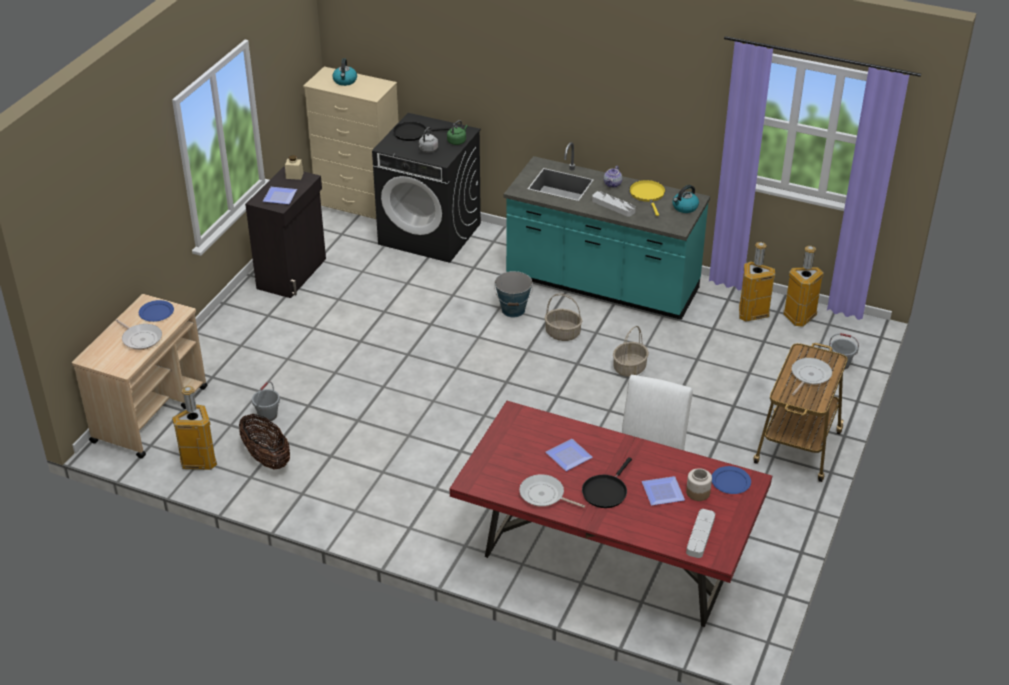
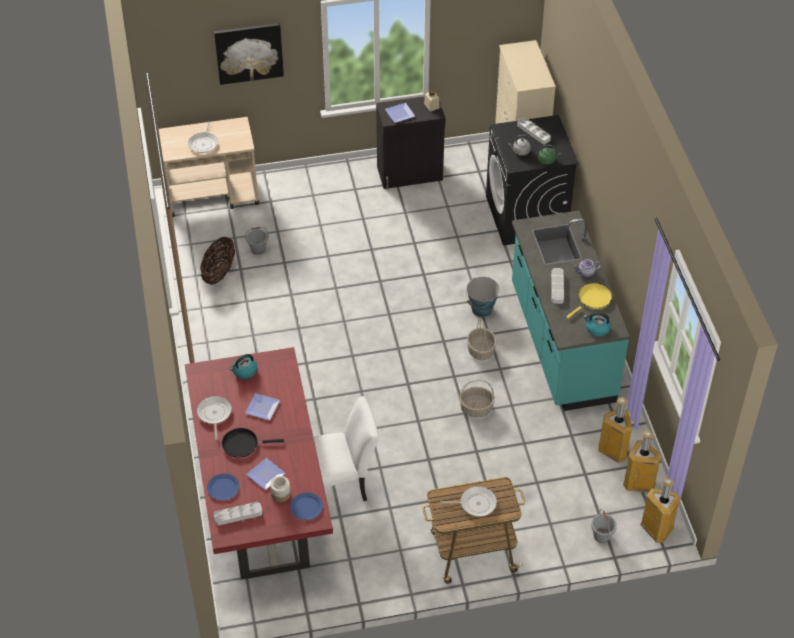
camera: 55 degrees right, 10 degrees up
(129, 202) = (249, 52): none -> picture
(156, 312) = (234, 134): blue plate -> blue plate (223, 488)
(199, 462) = (189, 244): trash can -> trash can (656, 529)
(345, 81) = (527, 61): kettle -> kettle (244, 371)
(413, 133) = (533, 132): black frying pan -> grey tray

